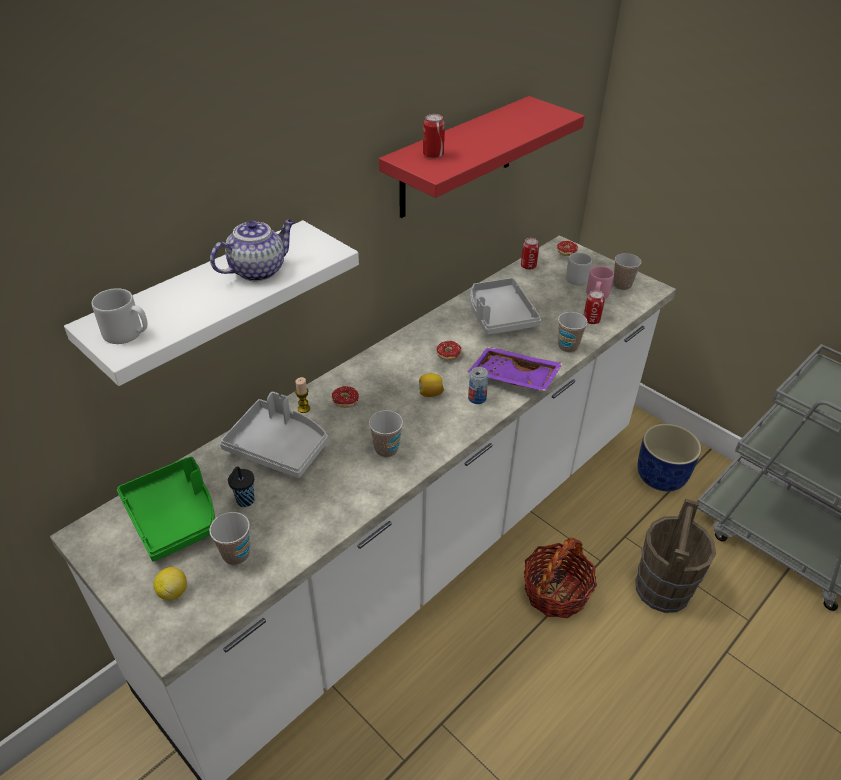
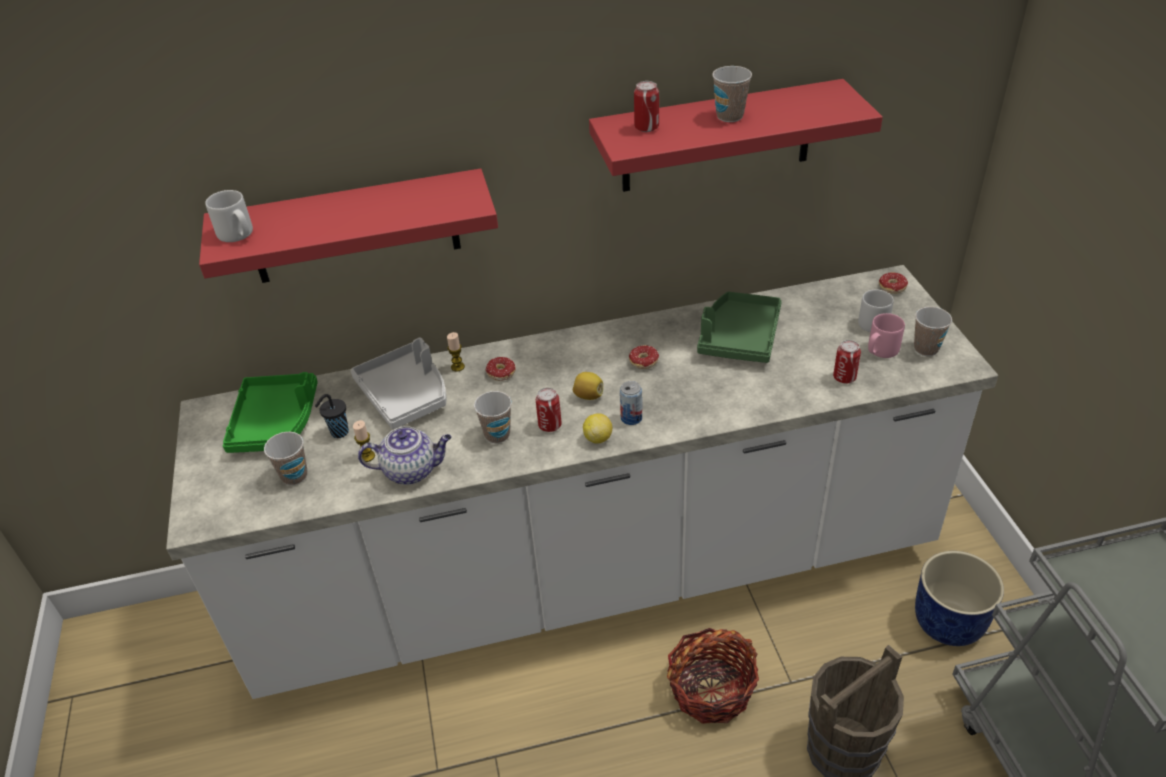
camera: 35 degrees right, 0 degrees up
(173, 592) = (225, 485): lemon -> lemon (598, 438)
(202, 303) = (354, 228): white shelf -> red shelf
(258, 270) = (391, 207): teapot -> teapot (412, 470)
(290, 510) = (367, 456): none -> candle
(499, 315) = (739, 337): grey tray -> green tray
(513, 378) = (689, 411): purple tray -> none
(528, 266) = (826, 291): can -> can (550, 425)
(568, 347) = (786, 398): cup -> cup (729, 116)

